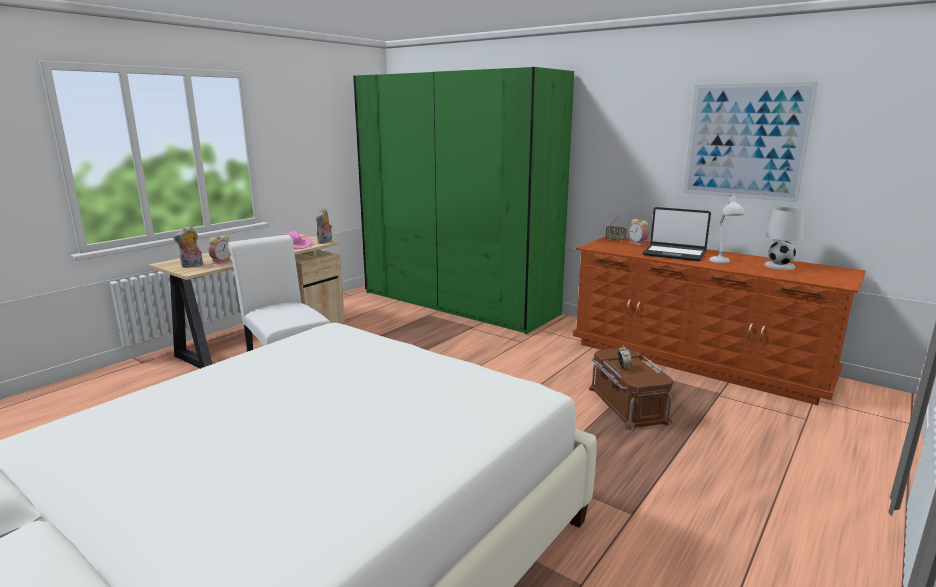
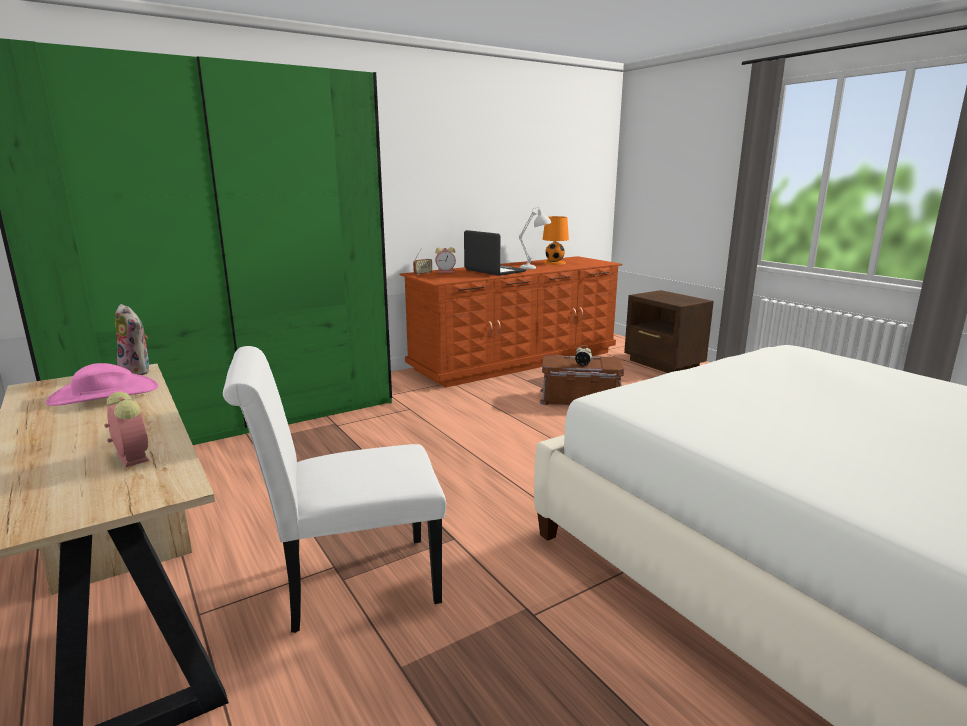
camera: 70 degrees left, 0 degrees up
(192, 266) = (113, 490): plush toy -> none
(674, 254) = (494, 271): laptop -> laptop turned 90 degrees counterclockwise
(745, 141) = (502, 166): picture -> none
(780, 266) = (555, 263): white table lamp -> orange table lamp
(837, 448) = (663, 364): none -> brown nightstand

